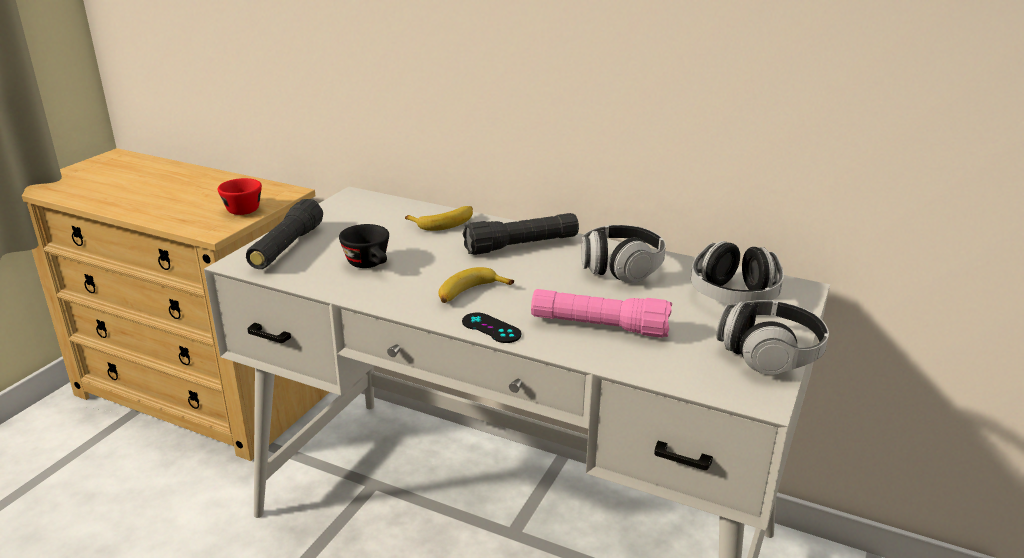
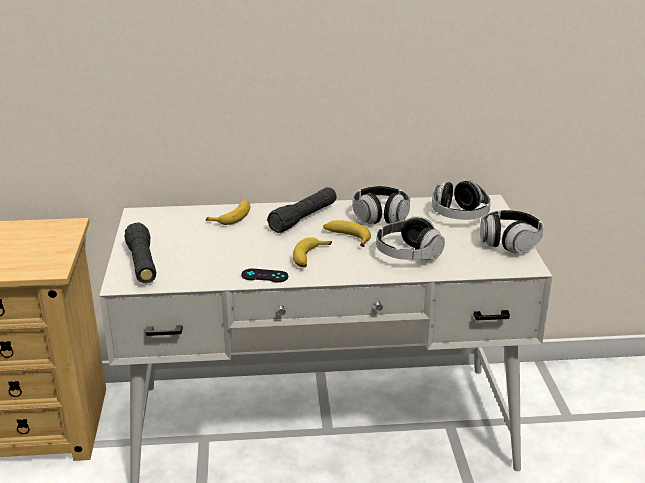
camera: 30 degrees left, 0 degrees up
(241, 208) = (49, 247): red cup -> none
(370, 265) = (219, 258): black cup -> none
(491, 328) = (348, 274): black game controller -> black game controller (264, 276)
(545, 282) = (346, 237): none -> banana
(599, 327) = (407, 254): pink flashlight -> headphones

